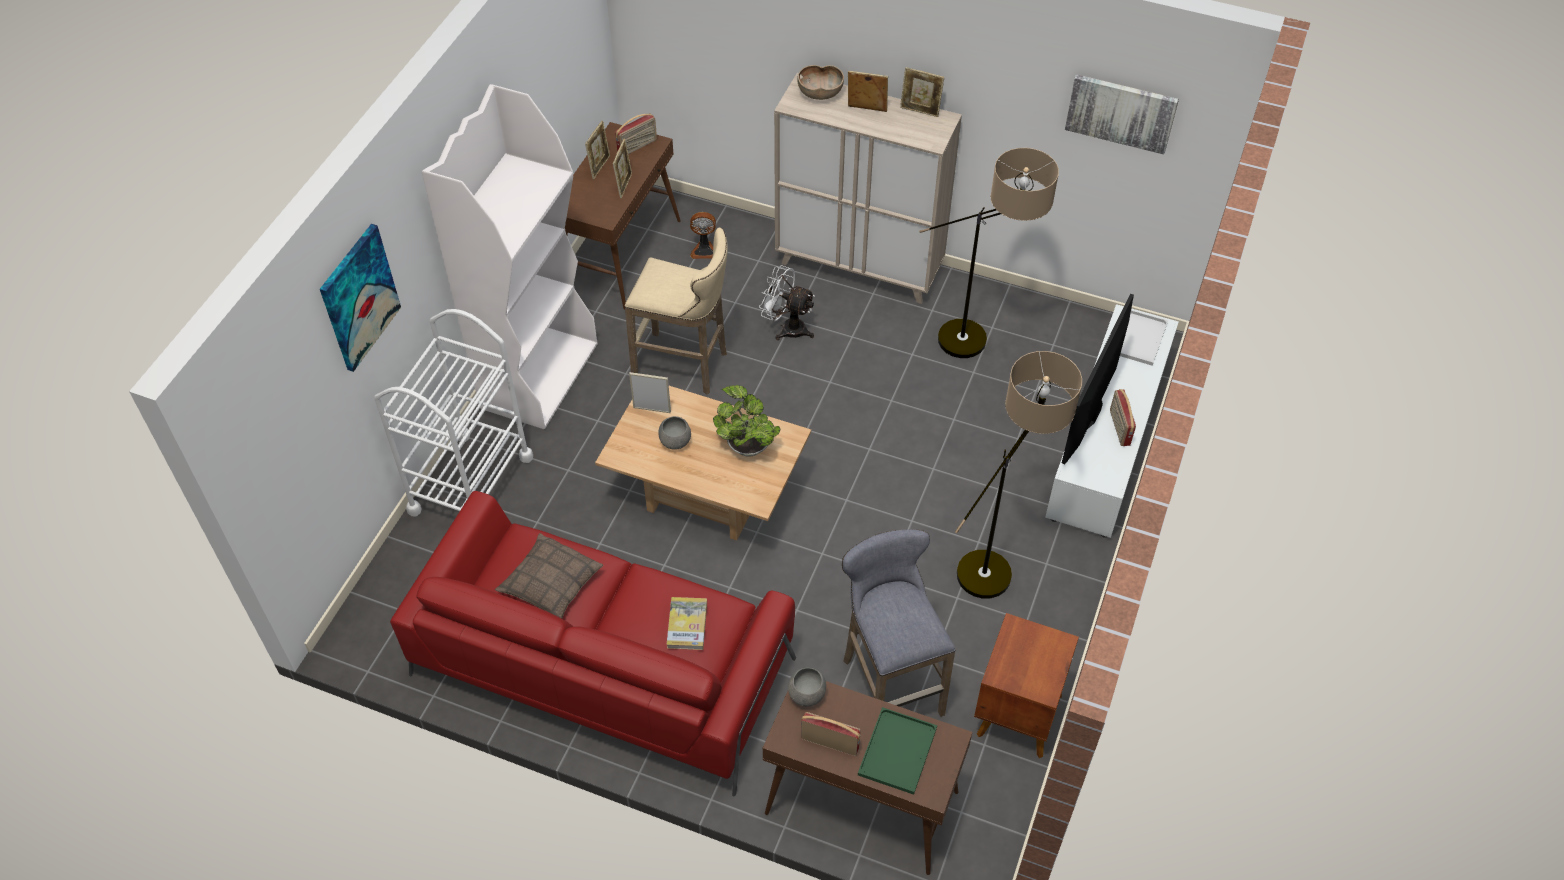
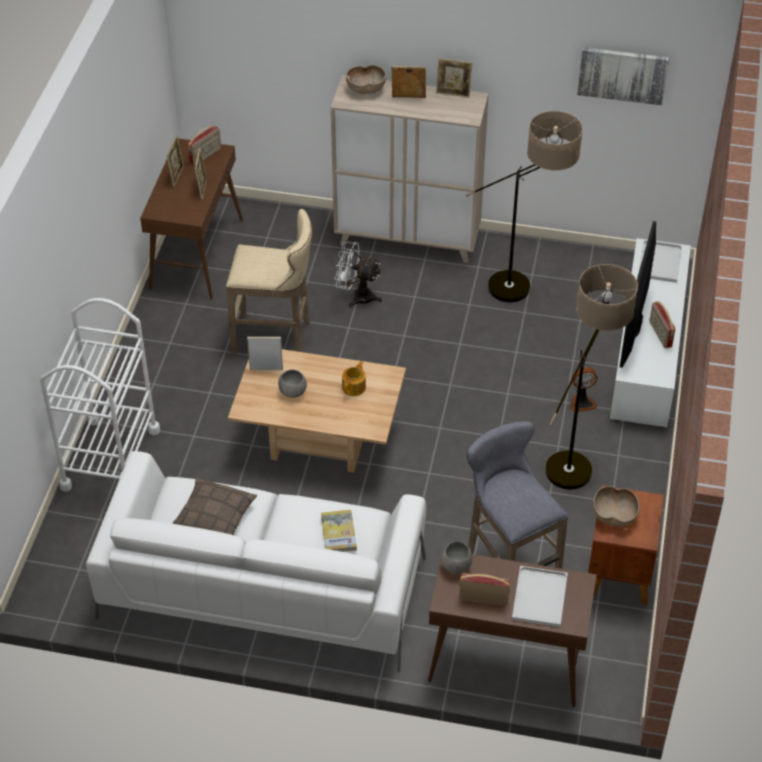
camera: 10 degrees left, 5 degrees down
(359, 297) = (27, 290): picture -> none
(539, 375) = (149, 362): white bookcase -> none
(603, 666) = (263, 587): red sofa -> white sofa
(704, 250) = (269, 241): fan -> fan (581, 402)
(746, 445) = (354, 387): potted plant -> teapot
(897, 749) = (539, 596): green tray -> white tray
(1013, 655) = (614, 515): none -> brown bowl

